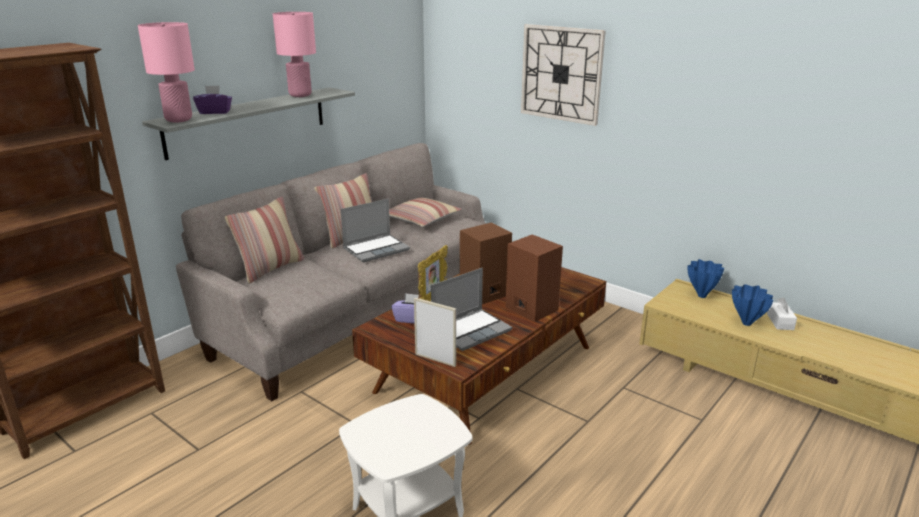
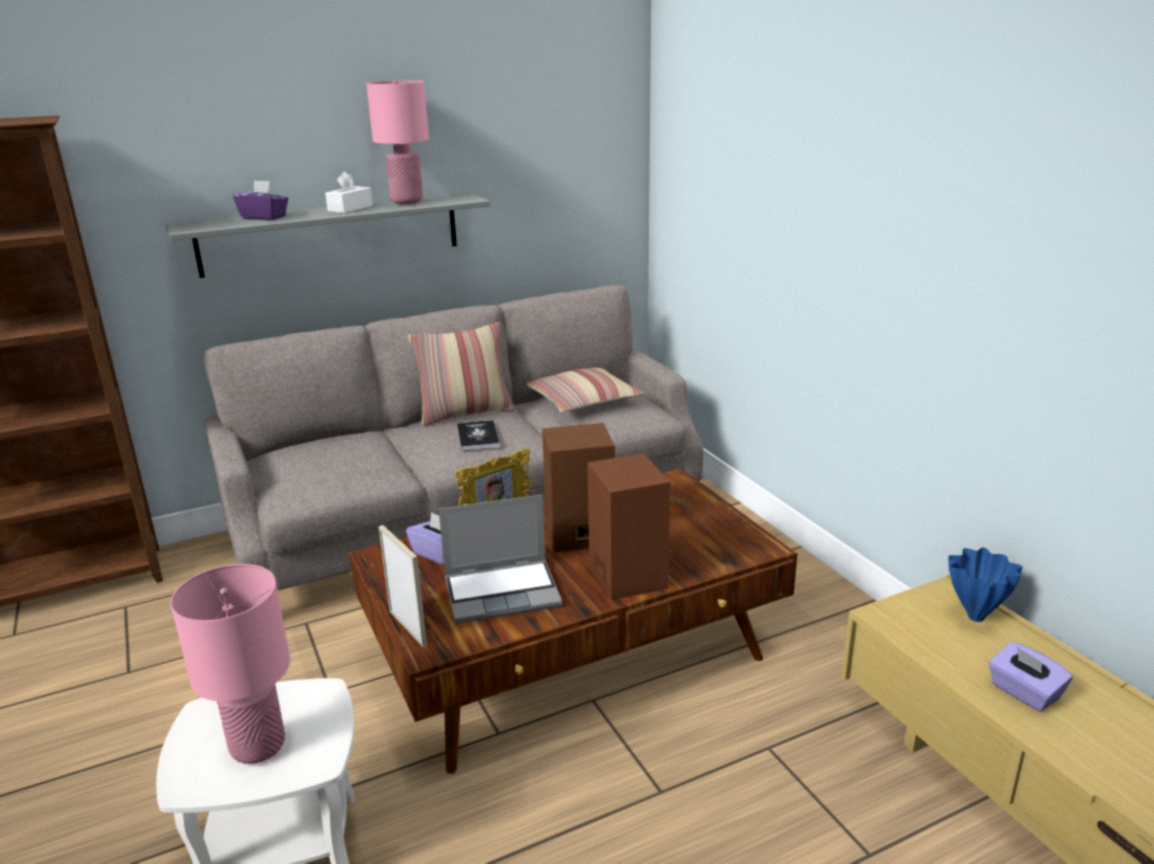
camera: 25 degrees right, 0 degrees up
(179, 121) = (202, 226): pink table lamp -> pink table lamp (259, 750)
(270, 269) = (320, 442): pillow -> none
(376, 249) = (478, 436): laptop -> book
(561, 74) = (808, 188): wall clock -> none
(746, 323) = (1024, 693): blue vase -> purple tissue box
(780, 322) = (1103, 708): white tissue box -> white tissue box (350, 208)

